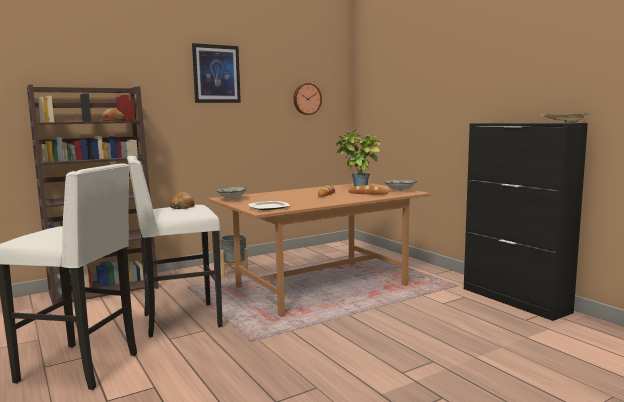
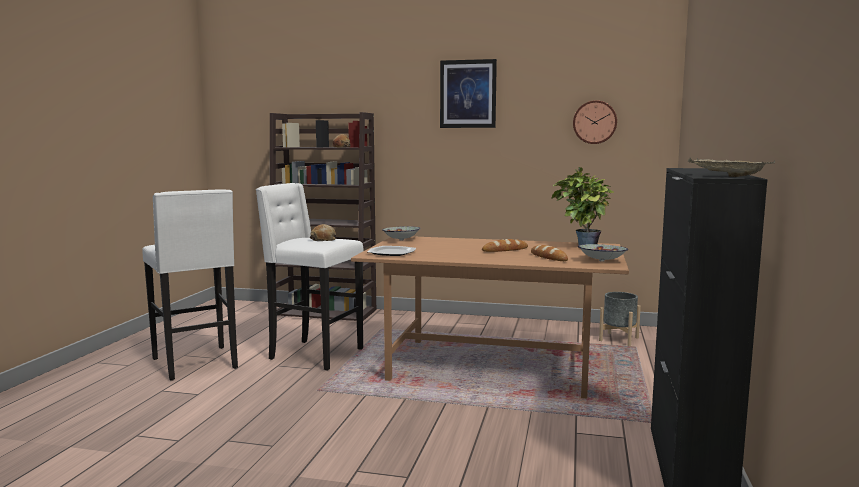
camera: 45 degrees right, 0 degrees up
(234, 272) = (446, 328): grey planter -> grey planter (618, 339)

